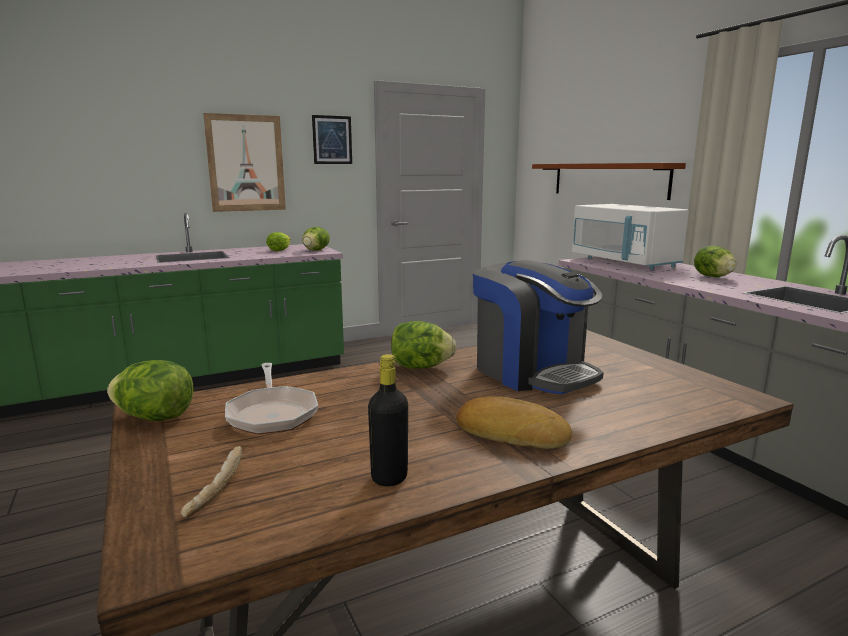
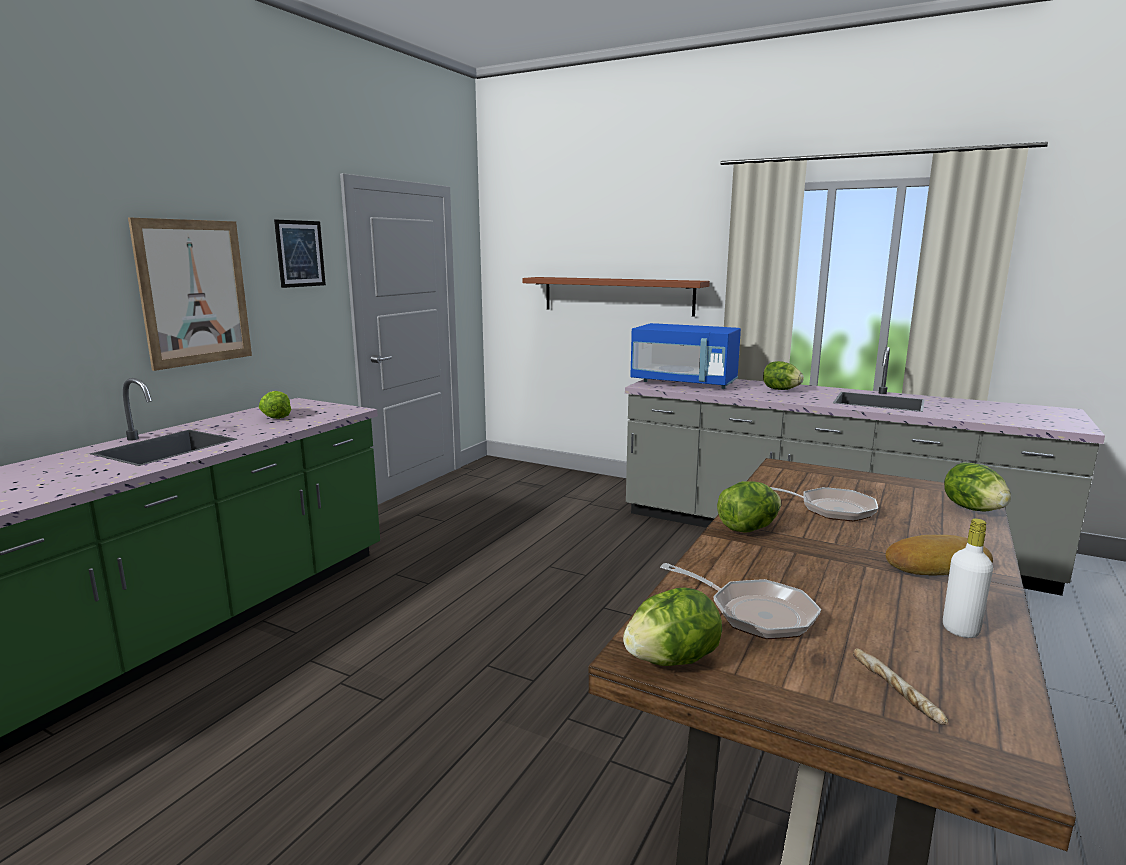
camera: 35 degrees left, 0 degrees up
(315, 250) = (330, 410): lettuce -> lettuce (973, 509)
(389, 477) = (960, 630): black bottle -> white bottle
(532, 372) = (830, 509): coffee machine -> frying pan
(624, 262) = (684, 383): white microwave -> blue microwave

